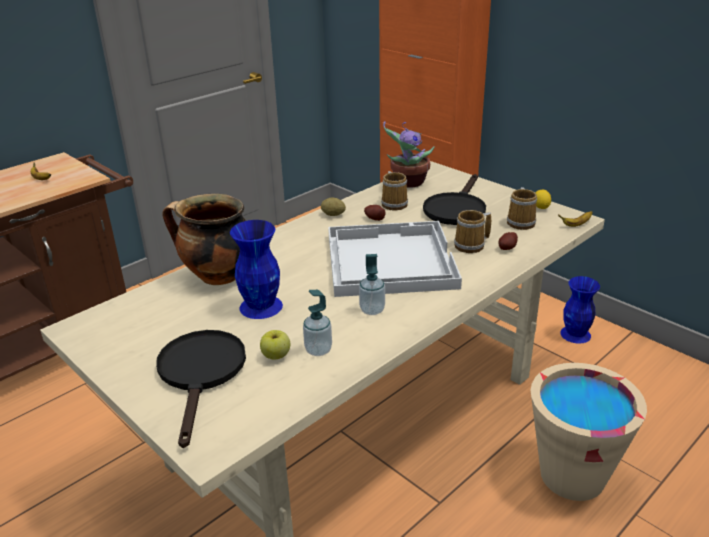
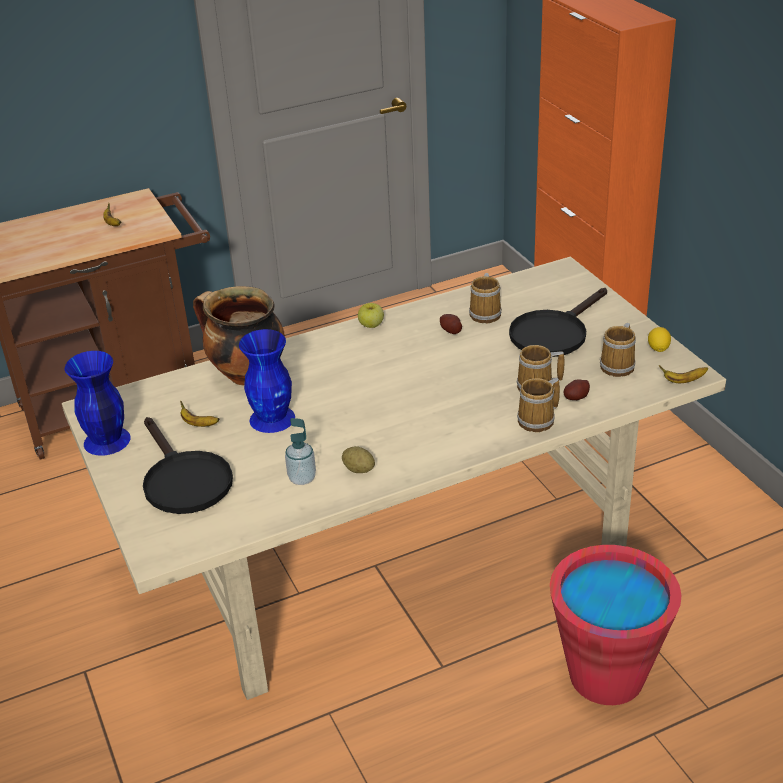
camera: 20 degrees right, 5 degrees up
(192, 323) = (198, 424): none -> banana
(201, 374) = (183, 480): black frying pan -> black frying pan turned 135 degrees clockwise
(276, 356) = (259, 476): apple -> apple (371, 325)
(333, 215) = (407, 317): potato -> potato (359, 469)
(372, 310) = (380, 445): soap dispenser -> none
(389, 260) = (433, 388): white tray -> none
(407, 182) = (520, 285): potted plant -> none
(491, 268) = (538, 420): none -> mug
(572, 476) = (606, 676): beige bucket -> red bucket
(575, 334) = (719, 511): blue vase -> blue vase (106, 441)

